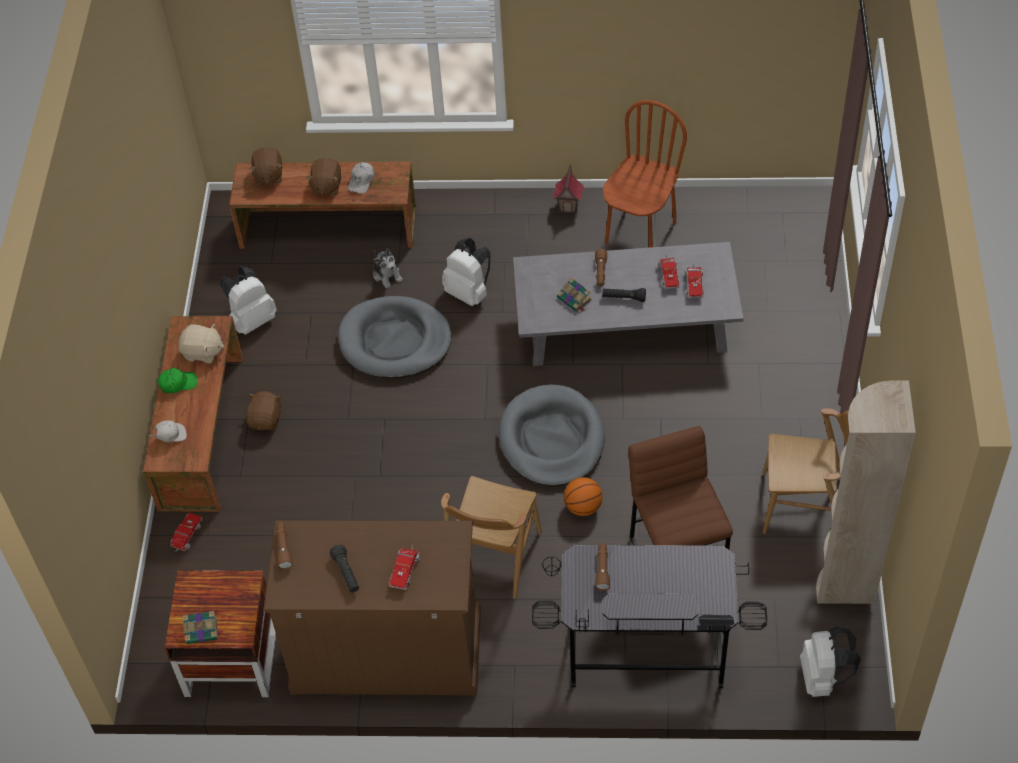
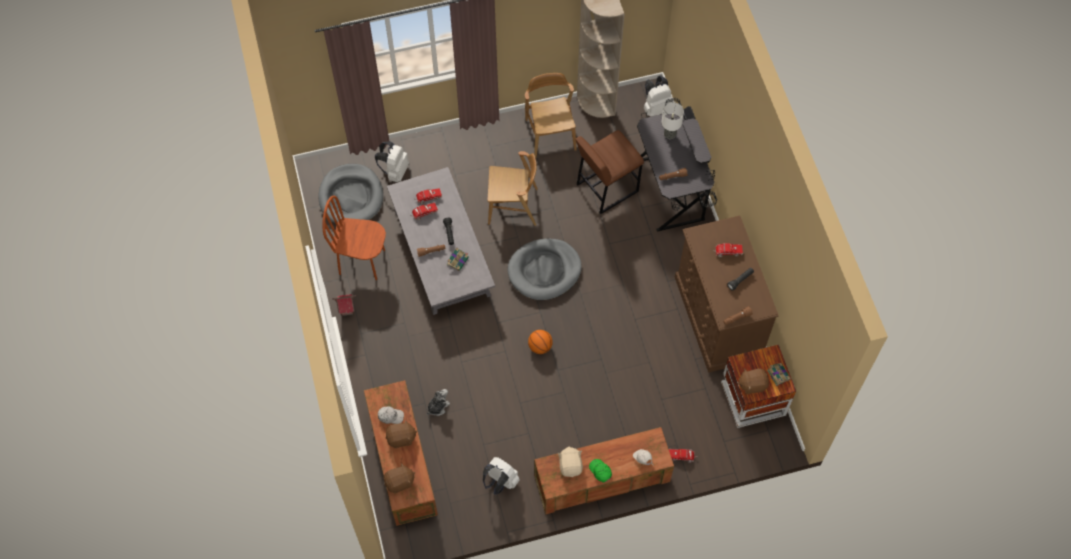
camera: 110 degrees left, 10 degrees up
(266, 419) = (580, 441): brown plush toy -> brown plush toy (752, 384)
(395, 341) = (493, 383): grey dog bed -> grey dog bed (351, 197)
(469, 292) = (440, 350): white backpack -> white backpack (395, 171)
(493, 556) = (636, 280): brown chair -> brown chair (513, 206)
(583, 507) = (587, 242): basketball -> basketball (540, 346)
(690, 589) = (670, 134): none -> table lamp

